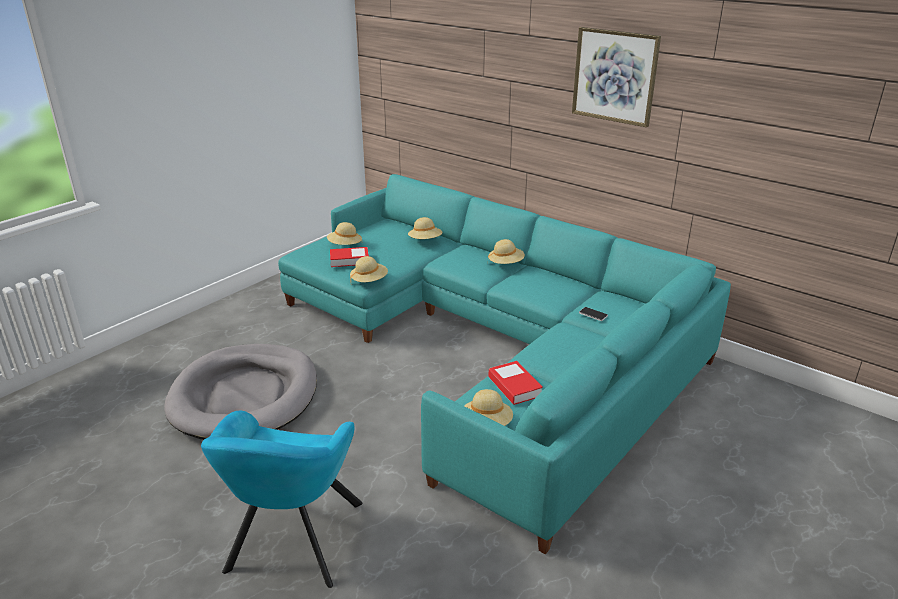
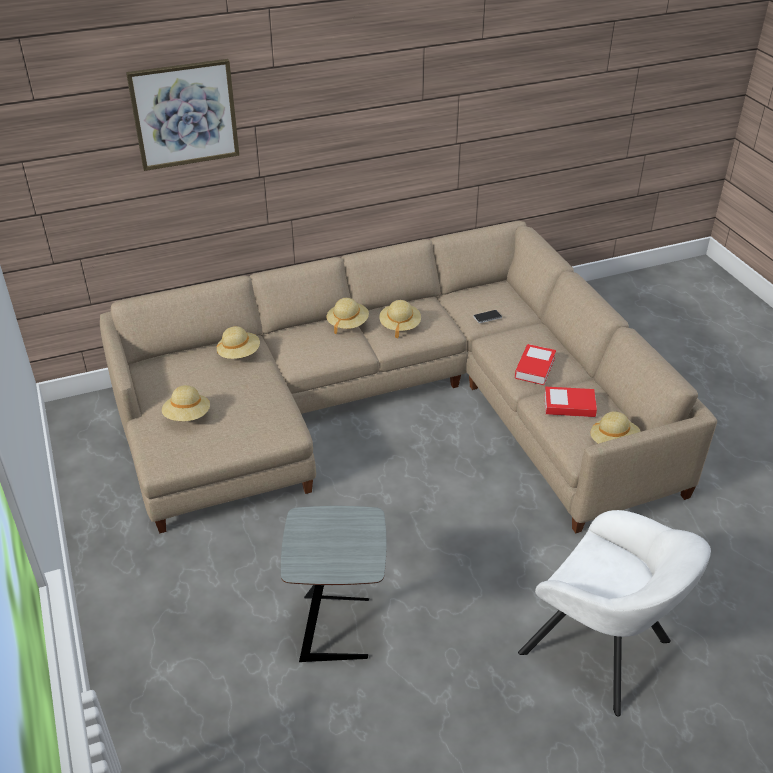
camera: 60 degrees left, 10 degrees up
(245, 396) = (338, 628): grey dog bed -> grey side table
(292, 542) = (602, 651): turquoise armchair -> white armchair
(349, 260) = (230, 424): book -> book (535, 368)
(369, 281) = (288, 427): beige hat -> beige hat (400, 326)
(494, 345) = (394, 407): turquoise sofa -> beige sofa
(615, 76) = (388, 83): picture -> picture (184, 114)

